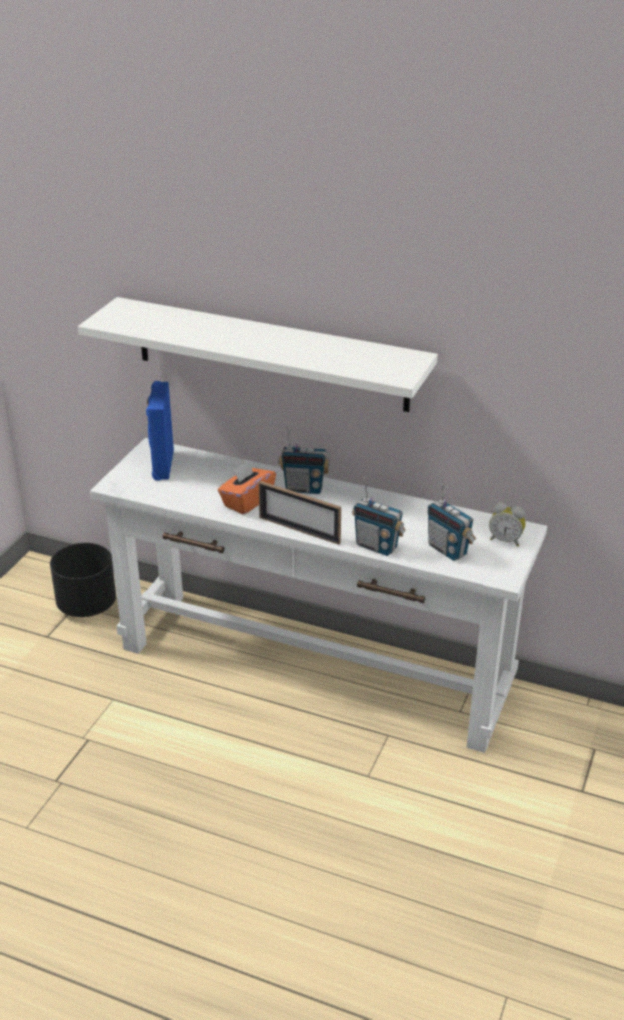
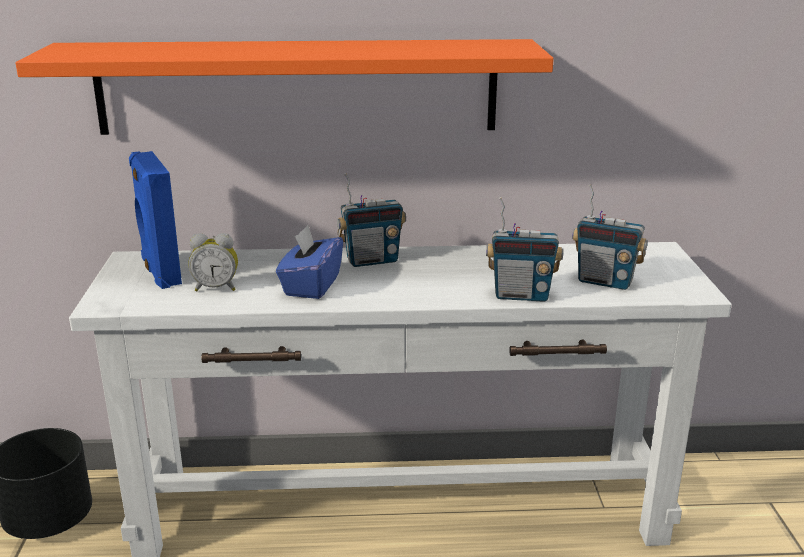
camera: 25 degrees left, 10 degrees down
(247, 501) = (311, 286): orange tissue box -> blue tissue box
(270, 354) = (297, 87): white shelf -> orange shelf
(299, 530) = (408, 299): picture frame -> none
(505, 540) = (653, 261): alarm clock -> alarm clock (216, 288)

